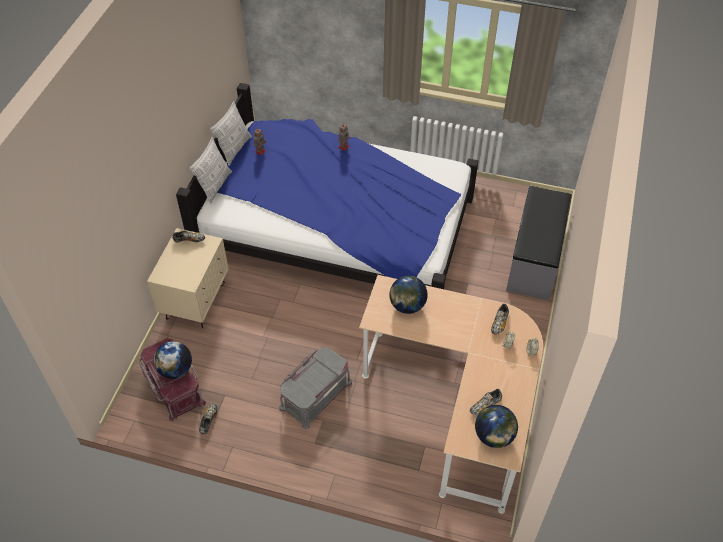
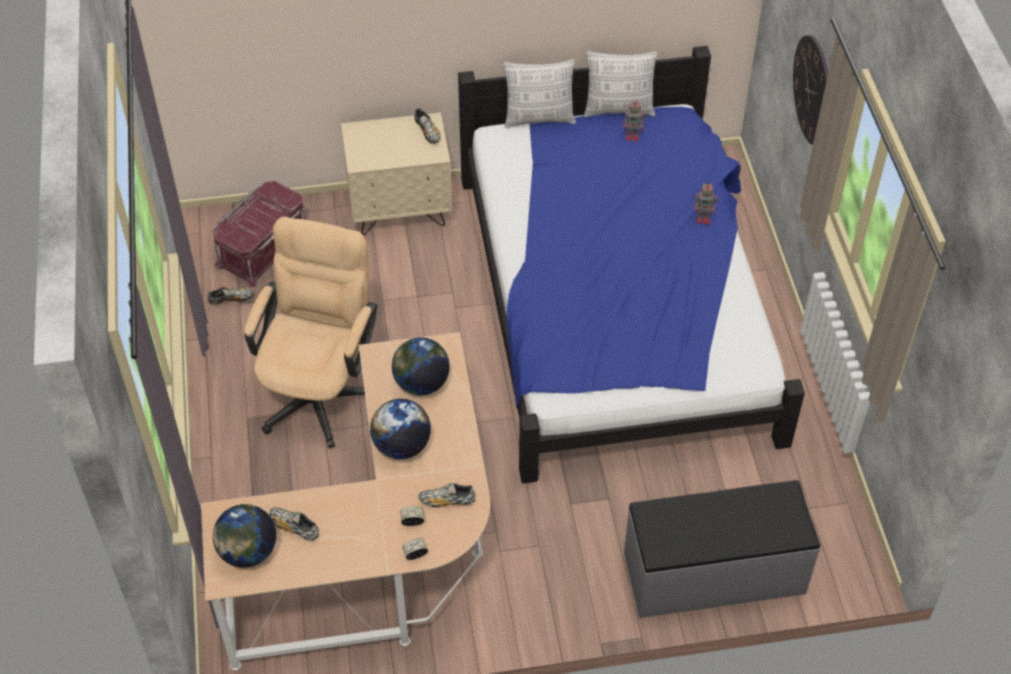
camera: 65 degrees right, 0 degrees up
(175, 369) = (260, 223): globe -> globe (401, 445)
(315, 394) = (320, 389): grey storage box -> beige office chair
(346, 39) = (813, 90): none -> wall clock

